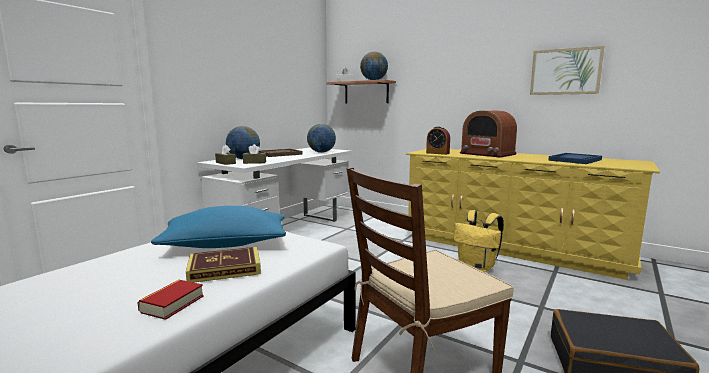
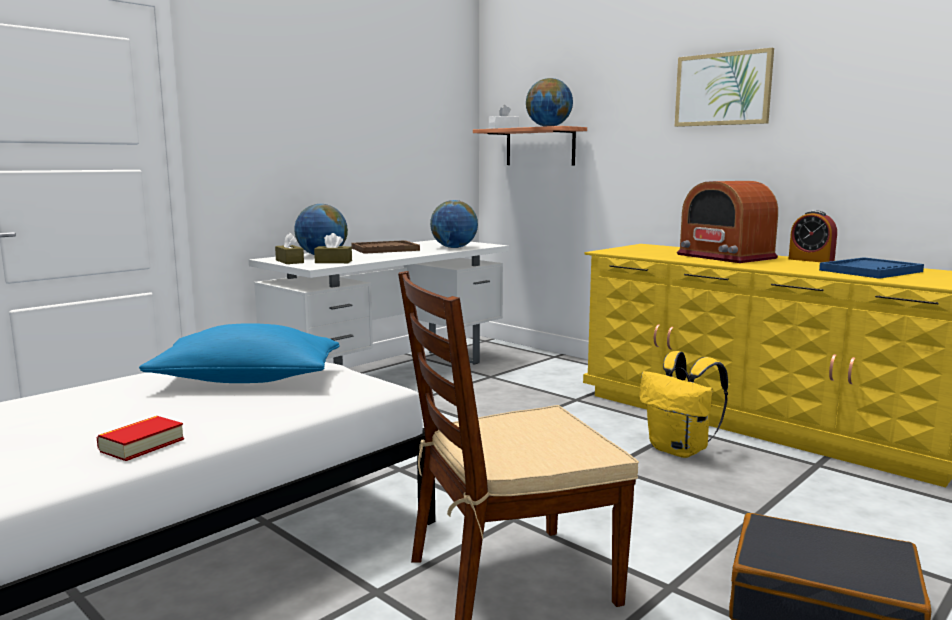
camera: 10 degrees right, 0 degrees up
(225, 269) = (228, 409): book -> none
(437, 153) = (638, 253): alarm clock -> alarm clock (811, 260)
(565, 71) = (869, 112): picture -> picture (723, 89)

